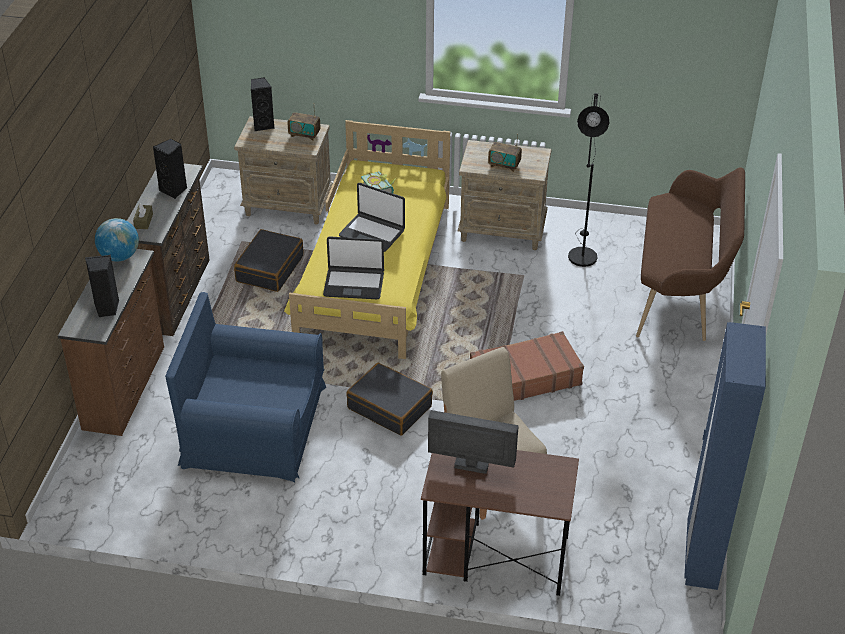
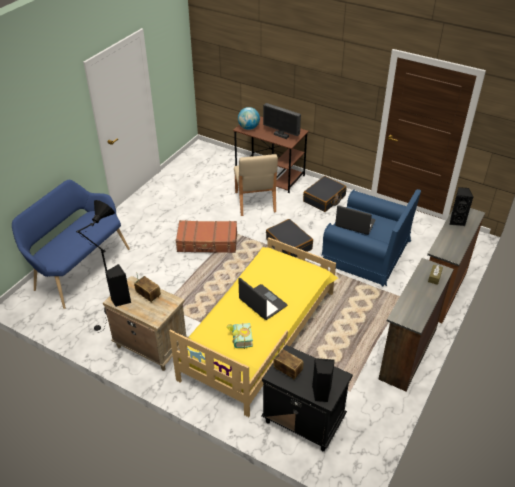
camera: 160 degrees left, 0 degrees up
(119, 256) = (450, 254): globe -> globe (248, 128)
(174, 190) = (410, 299): black speaker -> black speaker (120, 300)
(269, 268) = (334, 358): black suitcase -> black suitcase (324, 199)
(288, 205) = (302, 420): beige nightstand -> black nightstand
(354, 284) = (290, 268): laptop -> laptop (355, 224)
(681, 293) = (78, 268): brown bench -> blue bench
(701, 556) = (186, 158): blue wardrobe -> none

